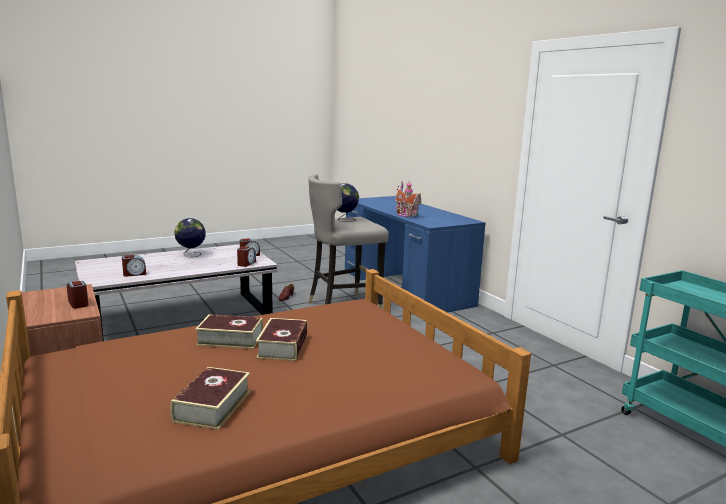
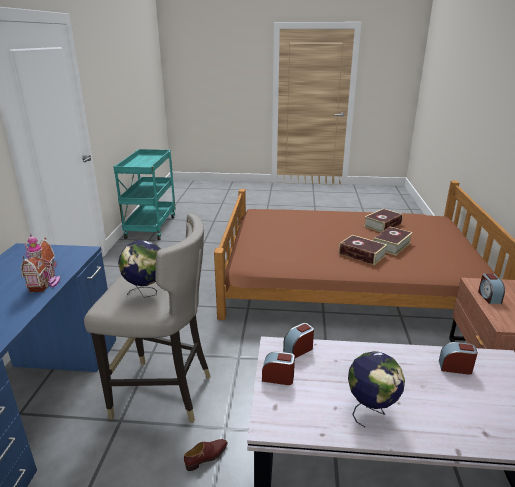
camera: 145 degrees left, 10 degrees up
(283, 346) = (332, 242): book -> book (391, 245)

